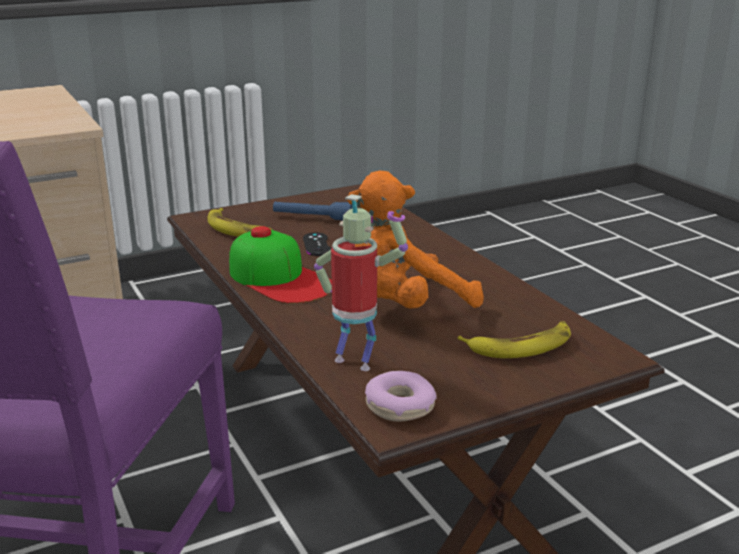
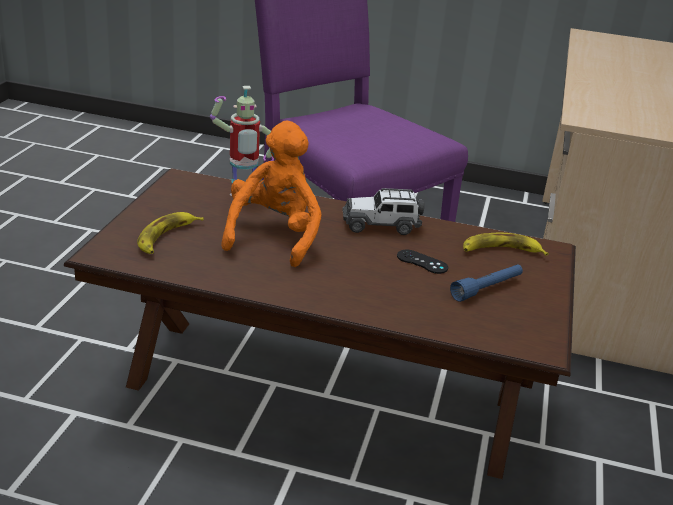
camera: 130 degrees right, 5 degrees up
(280, 278) = (381, 225): cap -> toy car
(400, 406) = (188, 185): donut -> none

